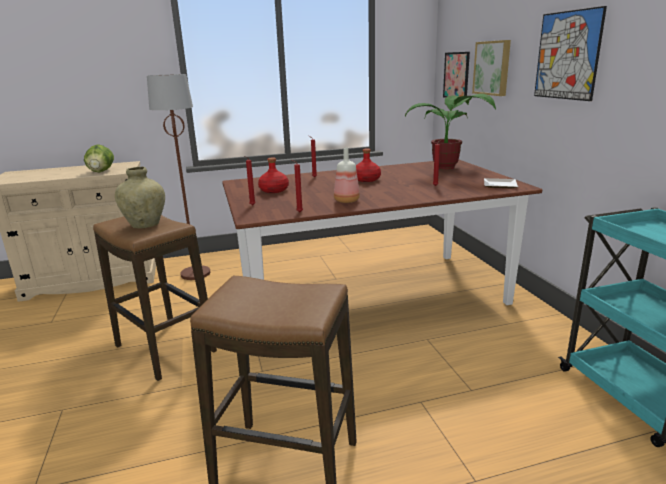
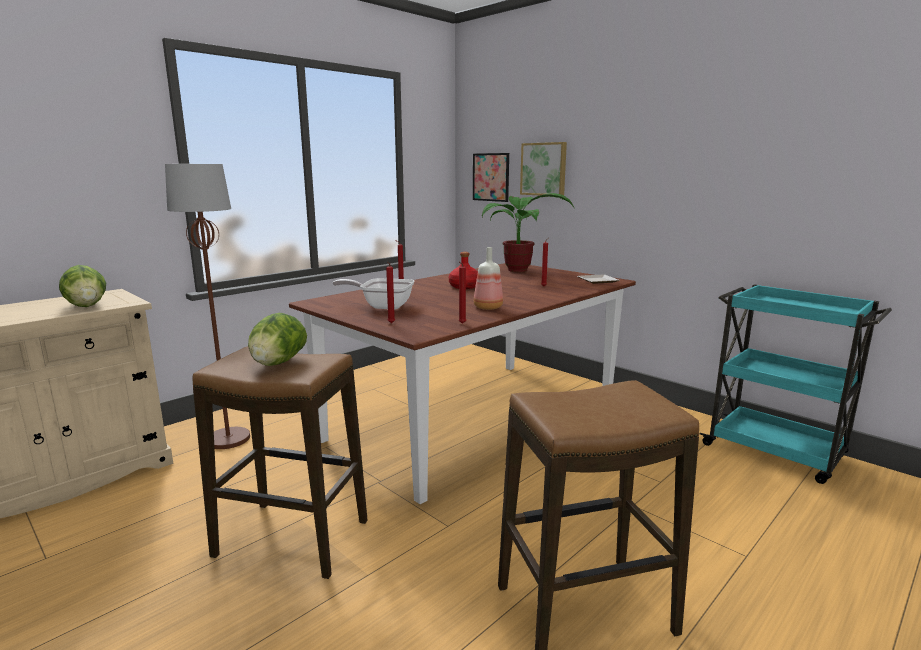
camera: 30 degrees left, 5 degrees down
(145, 225) = (278, 363): beige vase -> lettuce
(274, 190) = (382, 306): red bottle -> frying pan
(567, 55) = (640, 157): picture -> none

